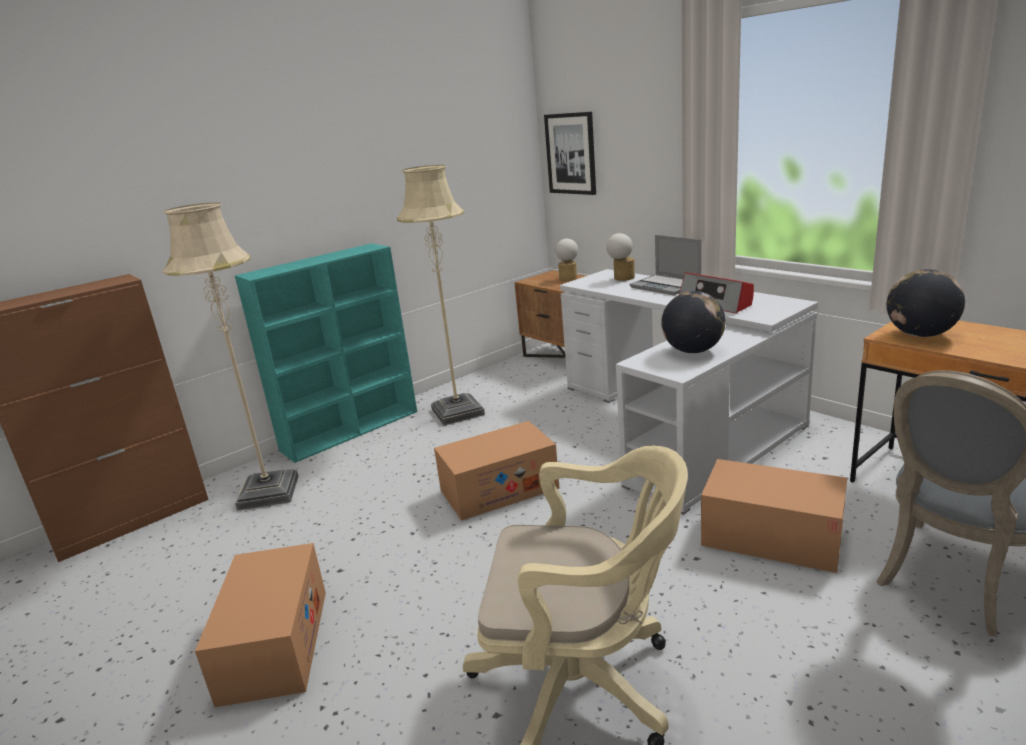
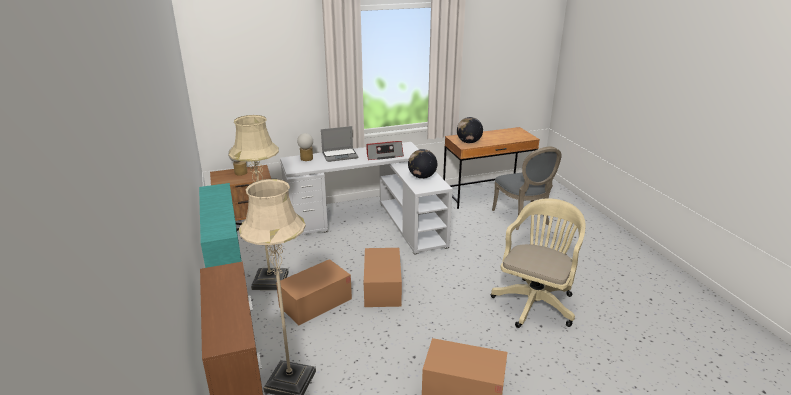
camera: 70 degrees left, 5 degrees up
(571, 154) = (224, 89): picture -> none
(771, 537) = (478, 236): cardboard box -> cardboard box (315, 302)

